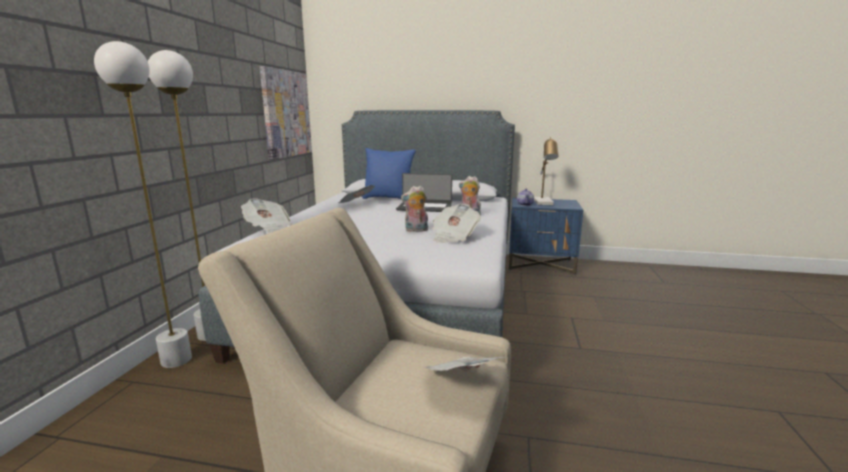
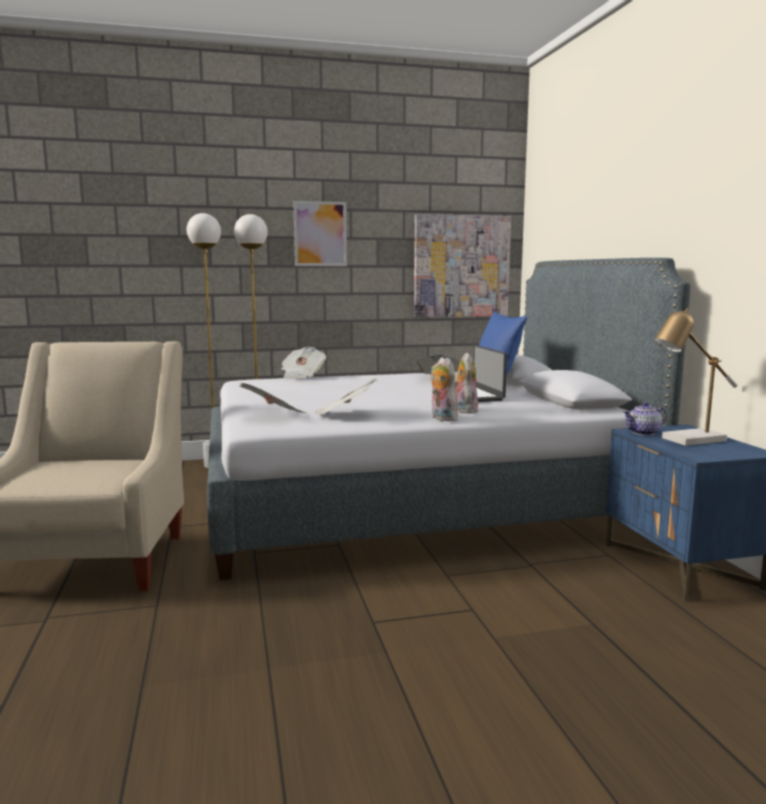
camera: 65 degrees right, 5 degrees down
(202, 79) = (320, 234): none -> picture
(416, 230) = (355, 404): plush toy -> plush toy (441, 418)
(463, 382) = (76, 482): newspaper -> newspaper (273, 415)

